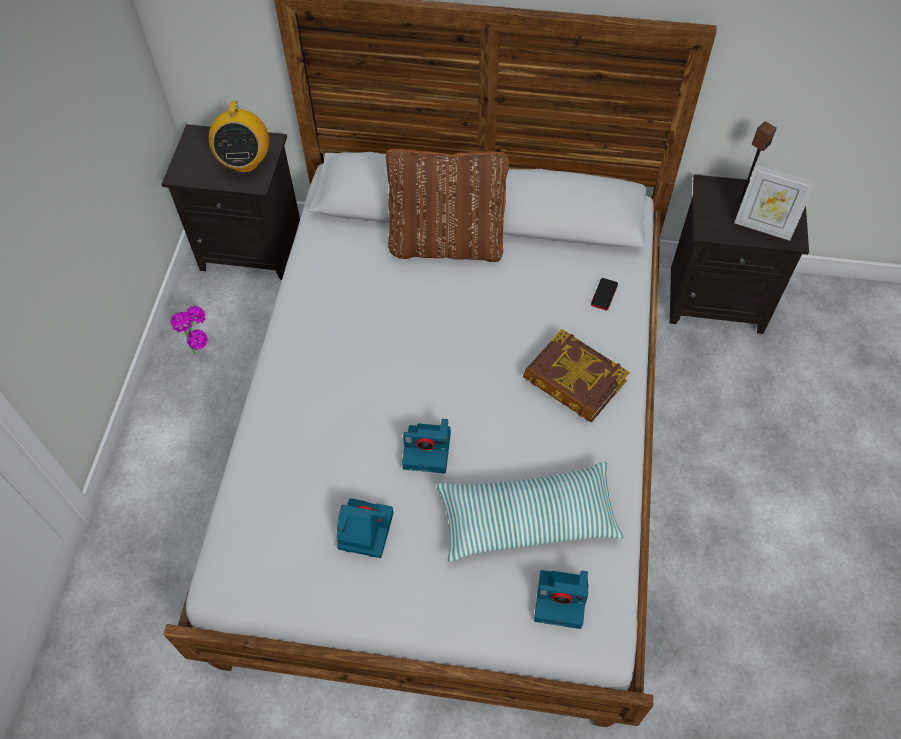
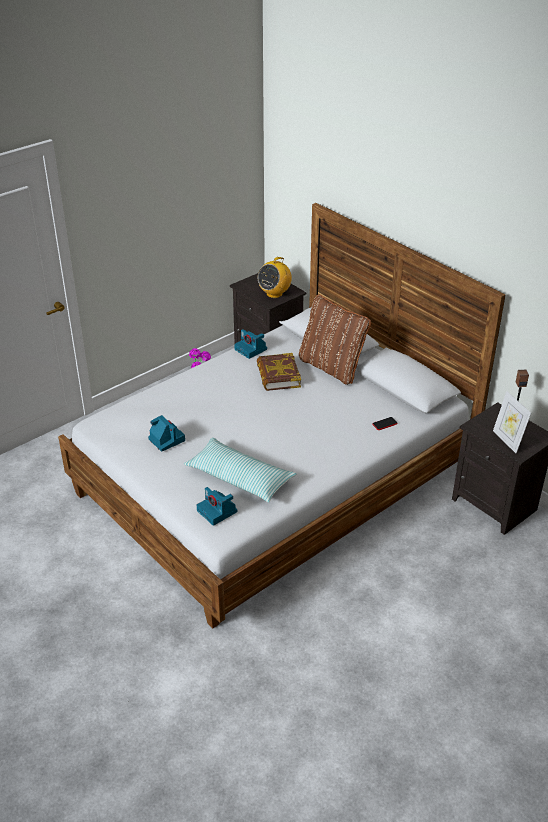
camera: 40 degrees right, 20 degrees down
(428, 449) = (227, 430): camera -> camera (251, 349)
(574, 381) = (325, 445): book -> book (278, 375)

